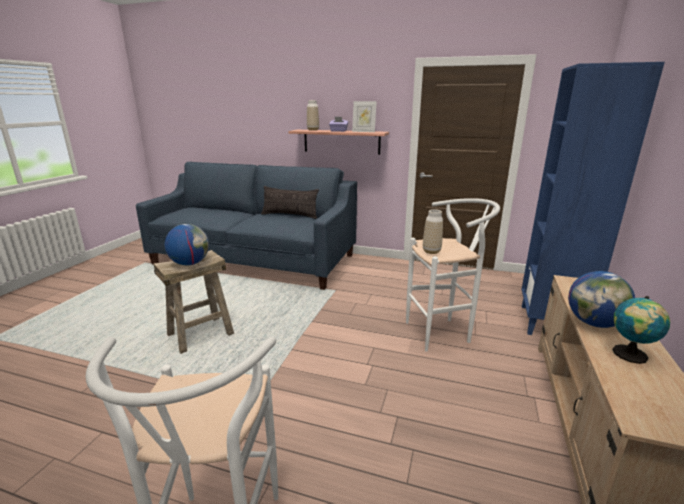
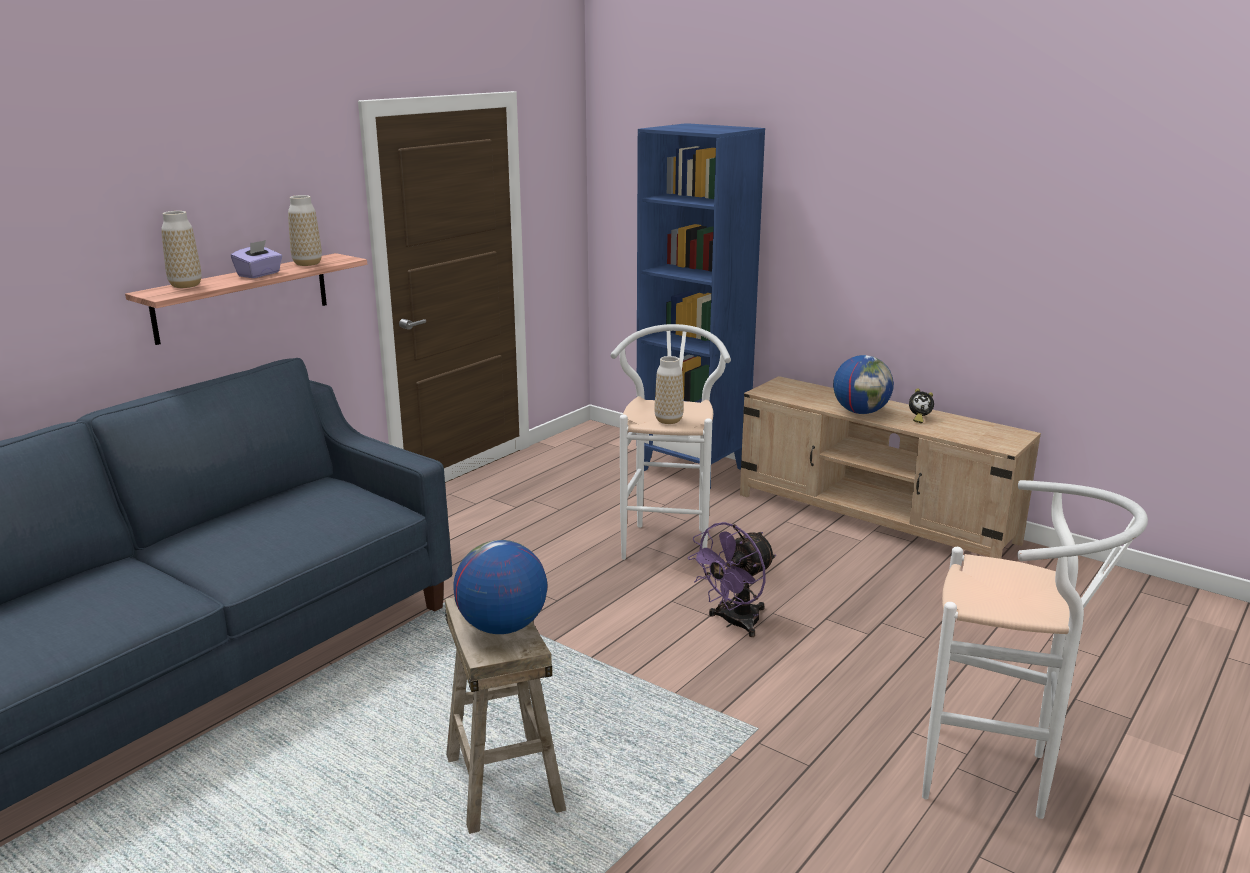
camera: 70 degrees left, 0 degrees up
(290, 215) = (251, 507): pillow -> none
(363, 131) = (307, 263): picture frame -> vase
(363, 375) = (734, 623): none -> purple fan
(630, 355) = (918, 419): globe -> alarm clock

